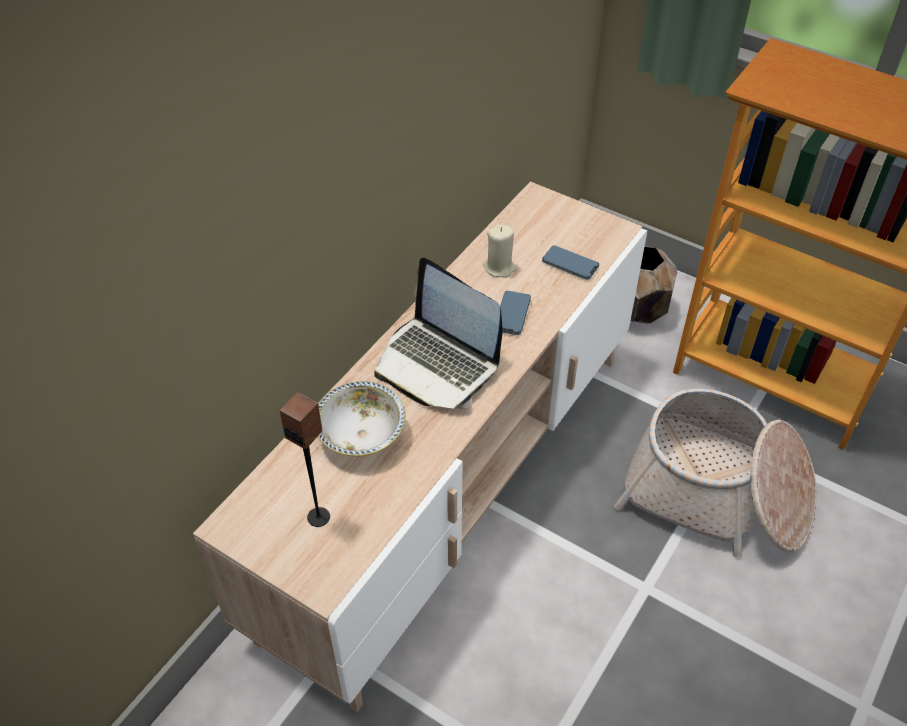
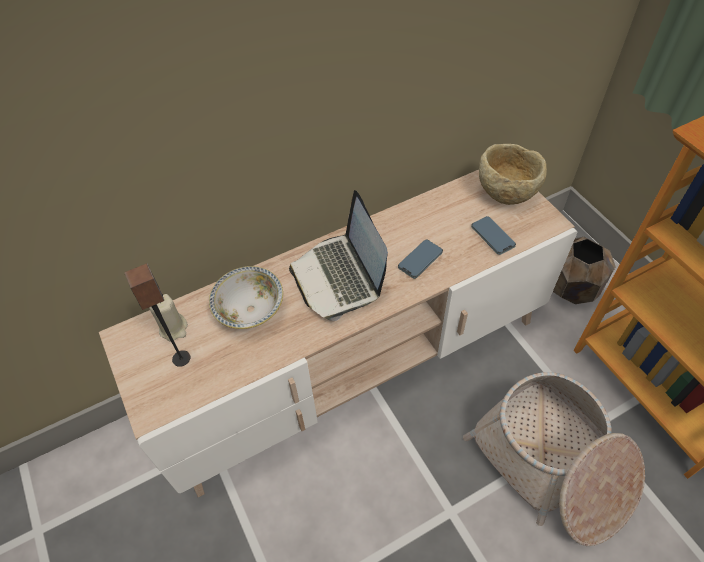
camera: 30 degrees right, 5 degrees up
(500, 267) = (435, 219): beige candle -> beige candle (173, 328)
(555, 215) = (506, 192): none -> beige bowl

